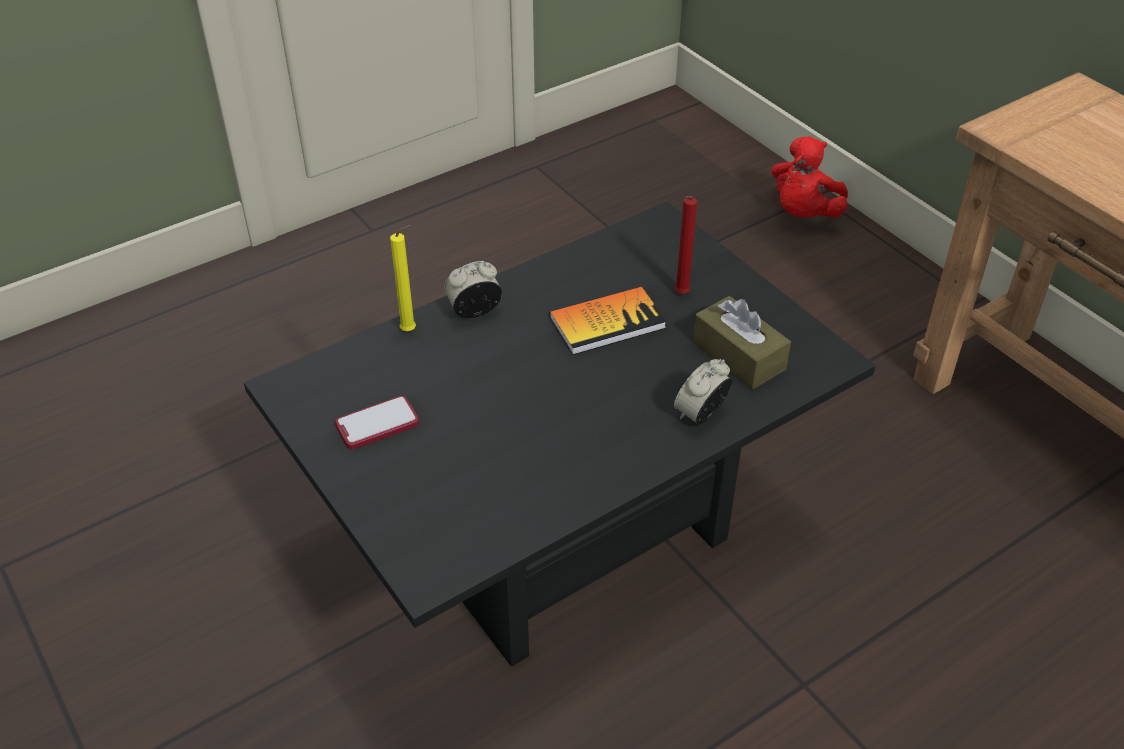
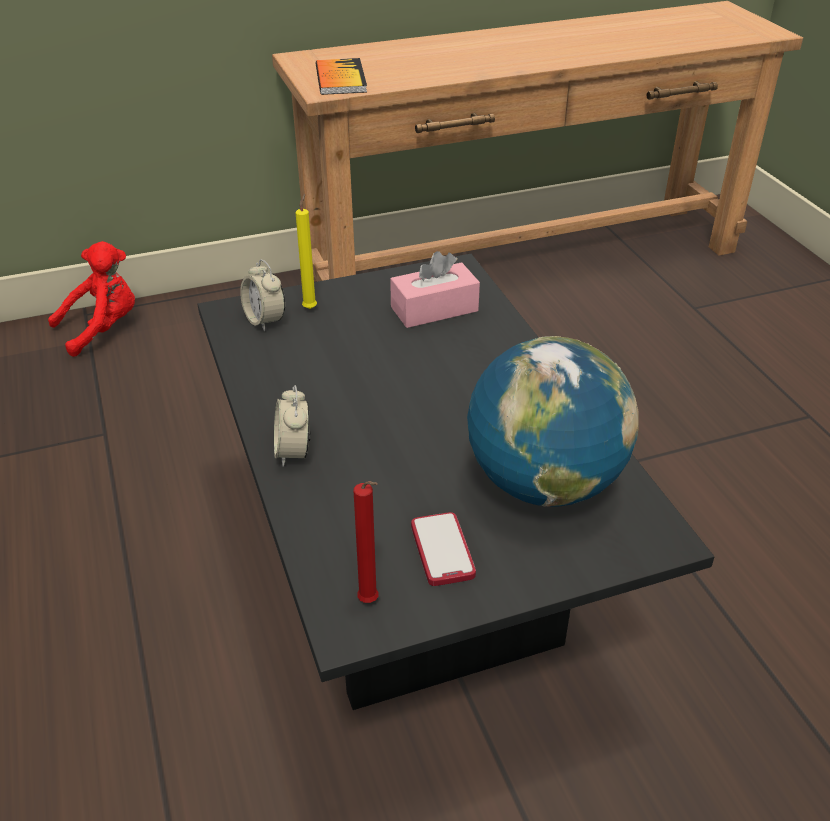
camera: 75 degrees left, 5 degrees down
(411, 331) = (300, 505): yellow candle -> yellow candle (310, 307)
(481, 479) = (544, 484): none -> globe
(607, 322) = (356, 369): book -> book (340, 79)
(680, 295) = (340, 322): red candle -> red candle (370, 602)
(701, 414) = (498, 342): alarm clock -> alarm clock (265, 320)
(738, 355) = (434, 309): brown tissue box -> pink tissue box
(803, 213) = (103, 329): red plush toy -> red plush toy turned 75 degrees counterclockwise

